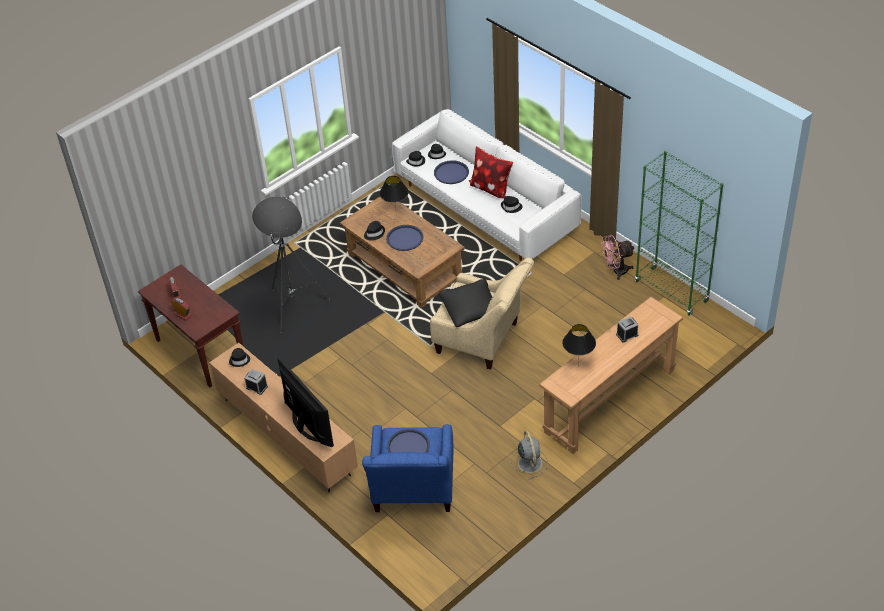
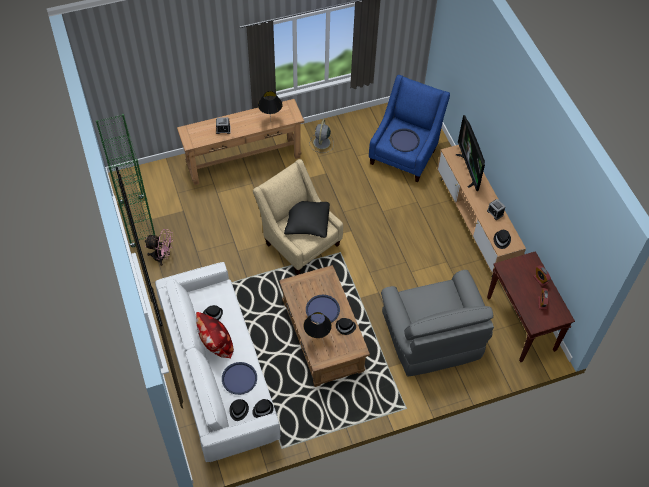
camera: 160 degrees left, 10 degrees up
(293, 307) = (432, 335): black floor lamp -> grey armchair

